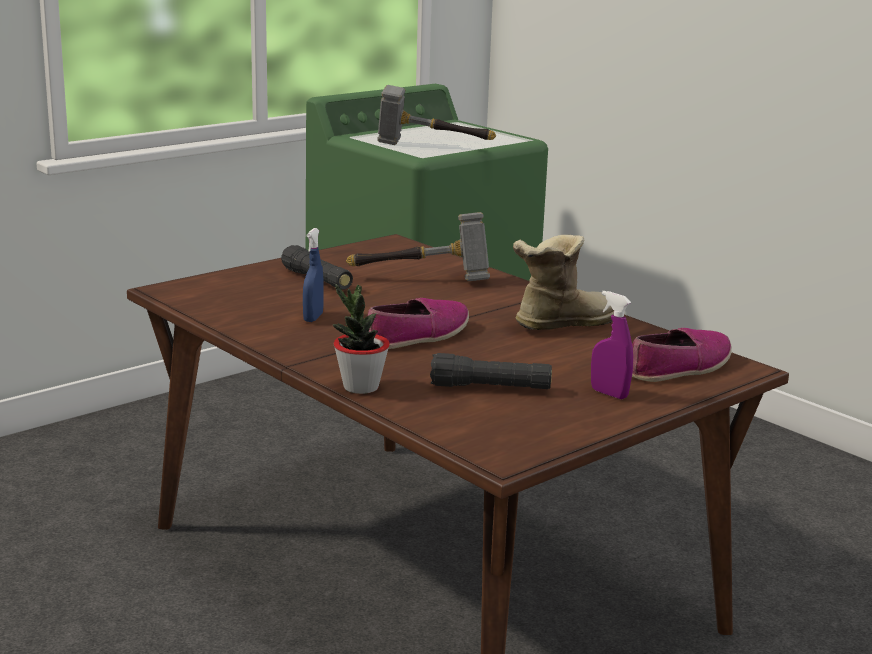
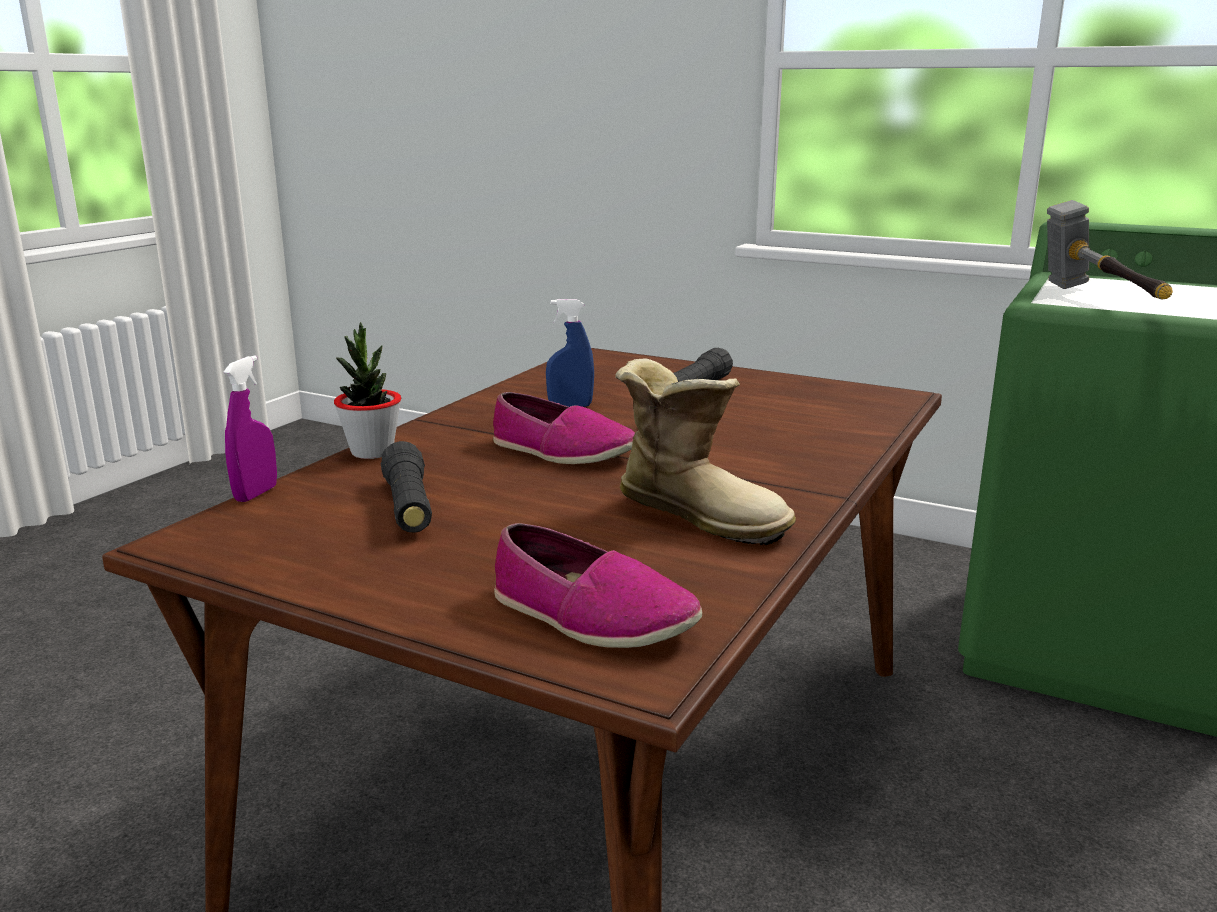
camera: 70 degrees right, 0 degrees up
(423, 280) = (771, 426): hammer -> none
(609, 394) = (431, 576): purple spray bottle -> purple spray bottle (256, 494)

